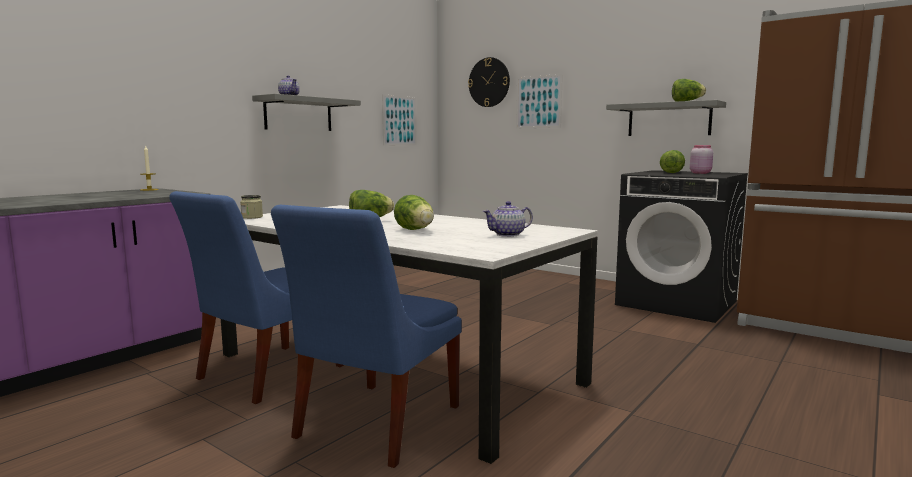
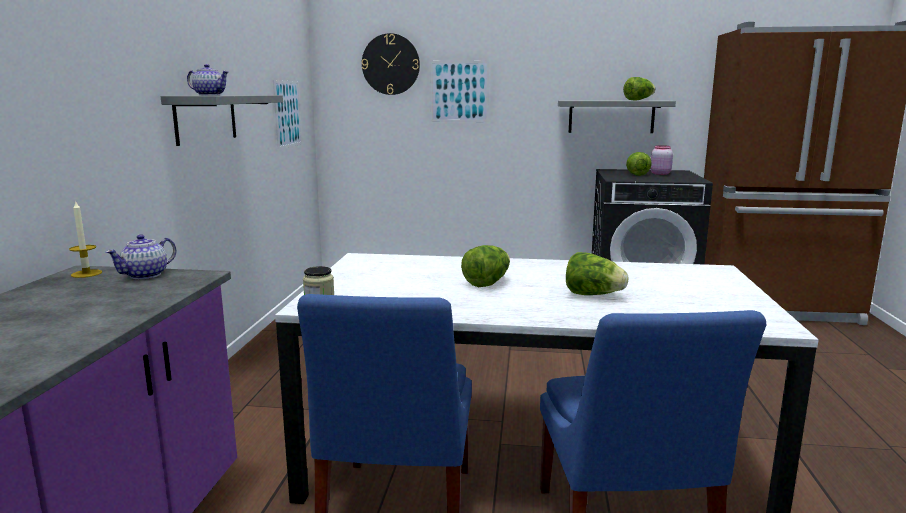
camera: 30 degrees left, 5 degrees up
(508, 234) = (694, 287): teapot -> teapot (146, 275)

